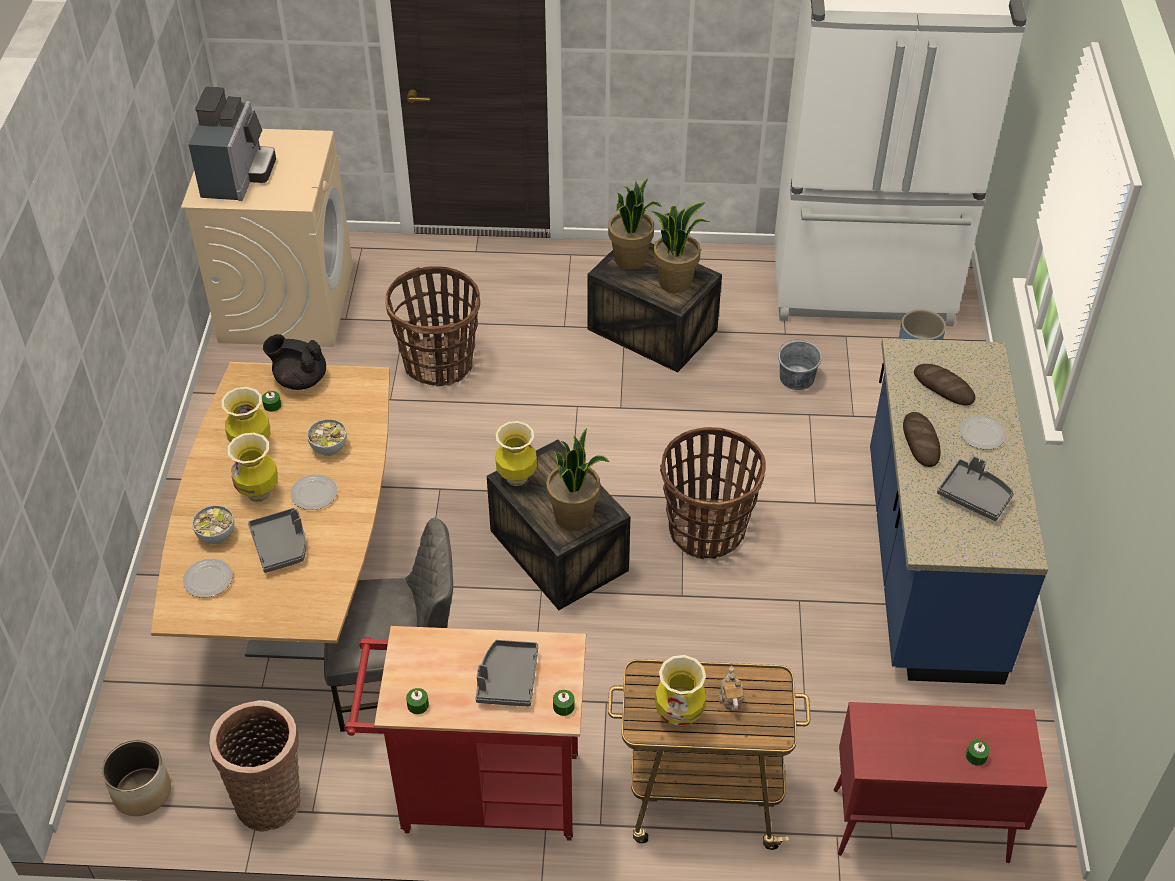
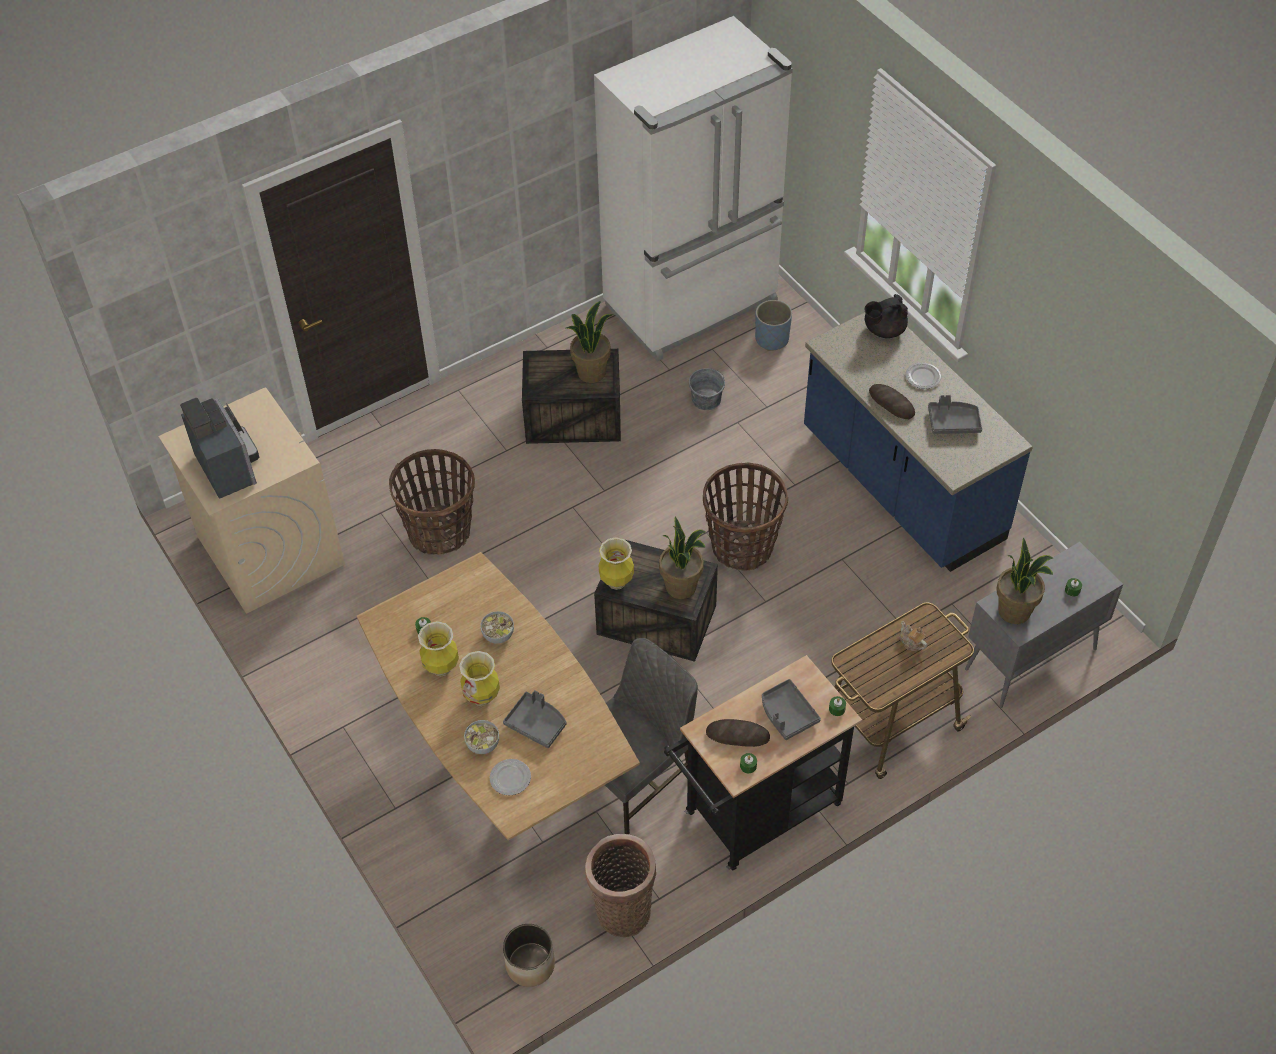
camera: 35 degrees left, 5 degrees up
(300, 379) = (424, 598): black teapot -> black teapot (883, 330)
(314, 494) = (522, 675): plate -> none
(478, 793) = (755, 814): red cart -> black cart
(631, 259) = (543, 371): potted plant -> potted plant (1015, 611)
(679, 716) = (892, 674): vase -> none
(918, 825) = (1029, 660): red cabinet -> grey cabinet
(943, 387) = (873, 357): bread -> bread (737, 735)

